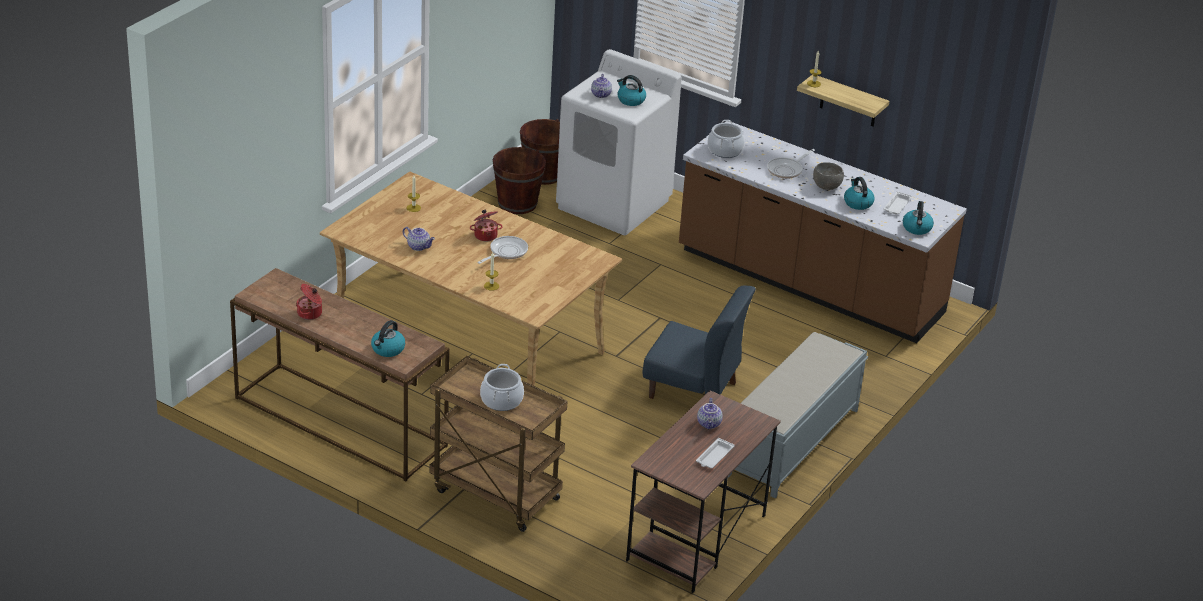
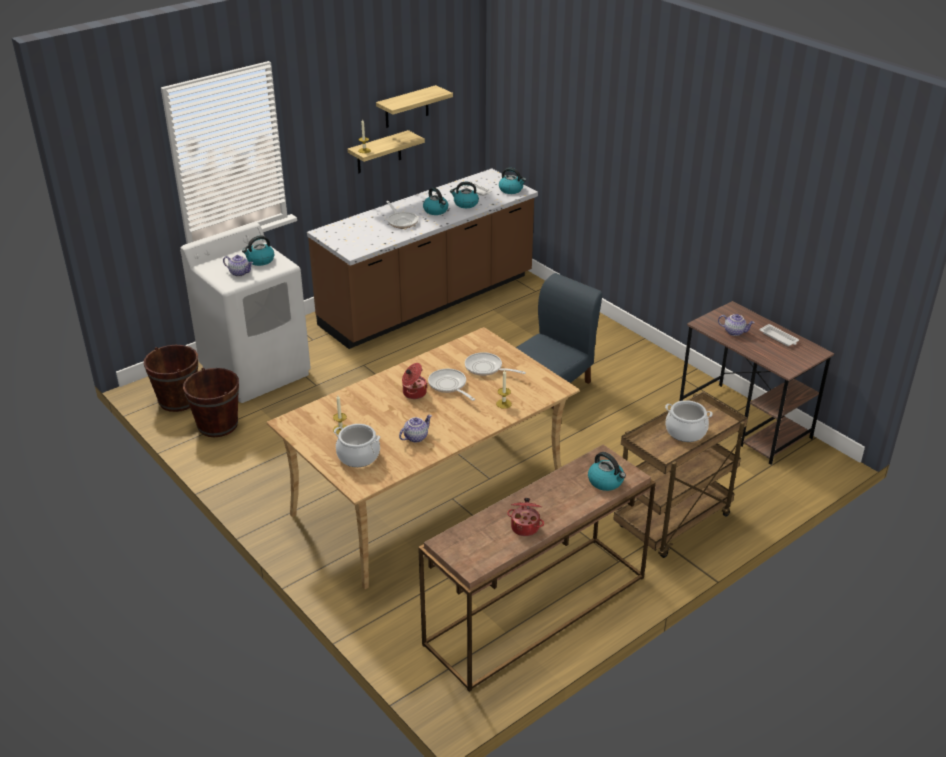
camera: 70 degrees left, 0 degrees up
(546, 269) = (486, 368): none -> frying pan
(725, 150) = (355, 241): cooking pot -> cooking pot (358, 456)
(791, 443) = (632, 354): grey bench -> none
(827, 187) = (436, 211): grey bowl -> kettle
(892, 75) = (406, 107): none -> shelf

